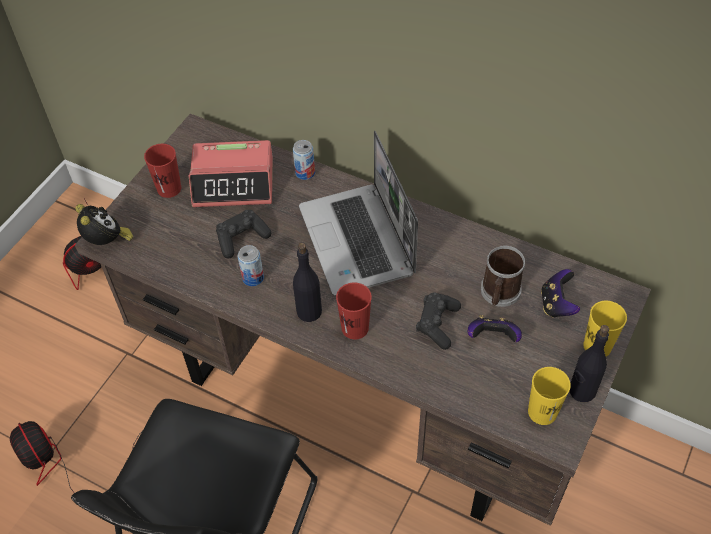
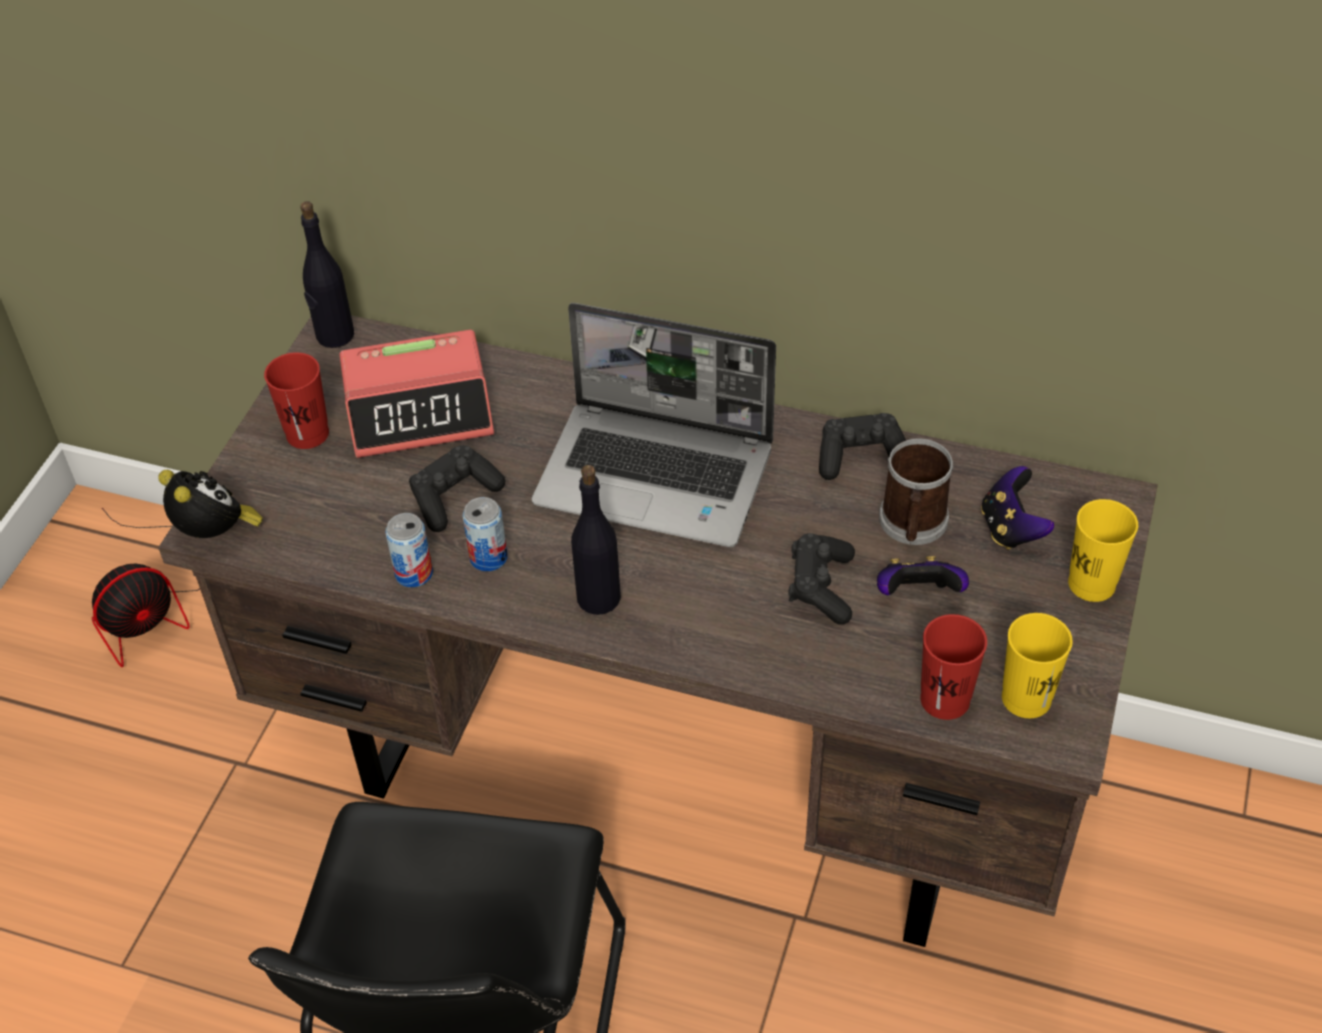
camera: 10 degrees left, 5 degrees down
(67, 463) = (162, 969): fan -> none
(305, 172) = (540, 378): can -> can (414, 573)
(355, 328) = (683, 613): red cup -> red cup (945, 700)
(358, 242) = (658, 476): laptop -> laptop turned 45 degrees counterclockwise
(478, 247) = (861, 457): none -> black game controller
(582, 391) = (1083, 656): black bottle -> black bottle (334, 335)

